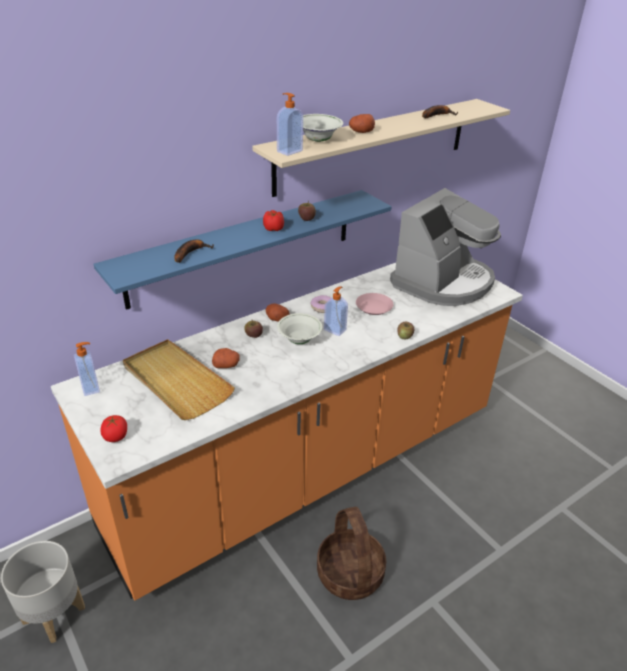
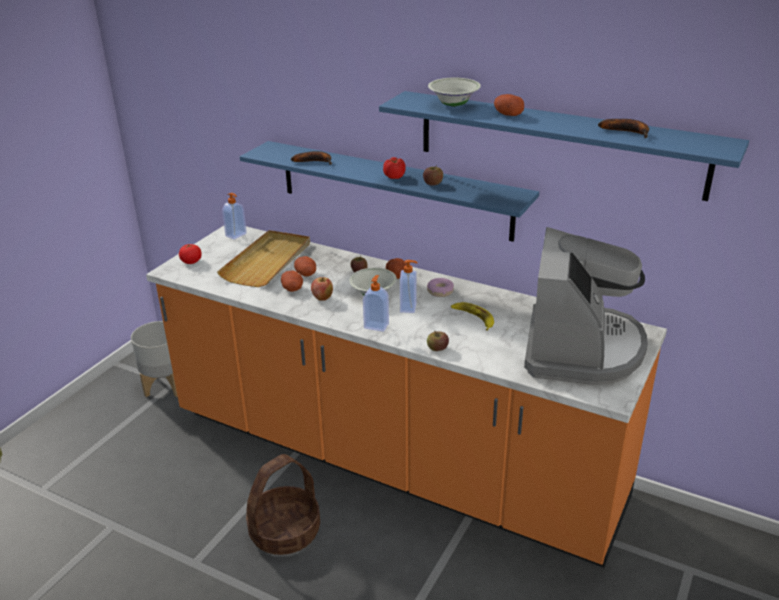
camera: 65 degrees right, 5 degrees down
(247, 381) = (293, 288): none -> potato
(280, 368) = (322, 298): none -> apple
(289, 151) = (408, 102): soap dispenser -> soap dispenser (376, 325)
(374, 145) = (558, 144): beige shelf -> blue shelf
(374, 307) = (473, 318): pink plate -> banana
(443, 282) = (581, 349): coffee machine -> coffee machine turned 90 degrees counterclockwise

